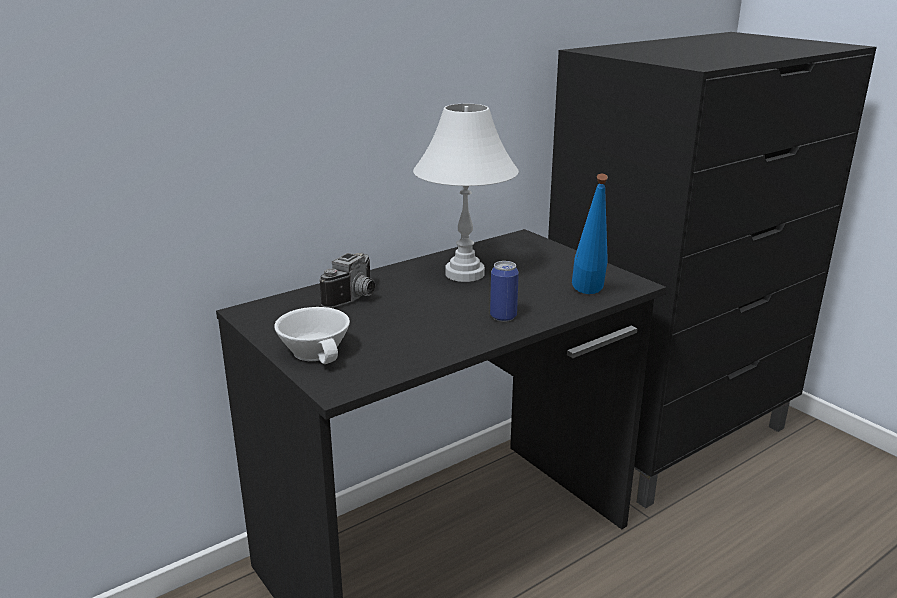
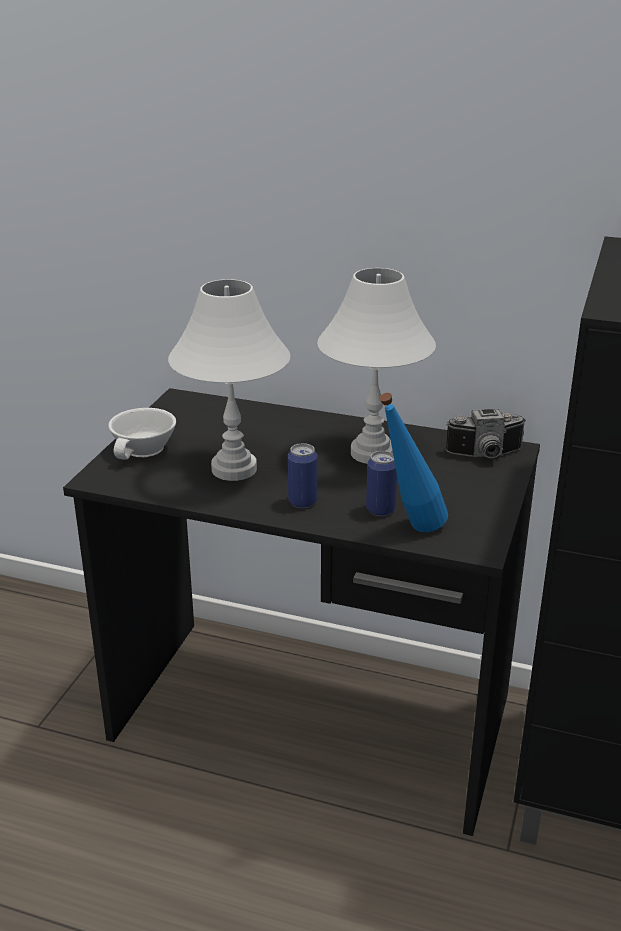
camera: 55 degrees right, 5 degrees up
(356, 298) = (256, 427): camera -> camera (486, 455)
(412, 325) = (233, 469): none -> white table lamp
(549, 296) = (380, 510): none -> can

